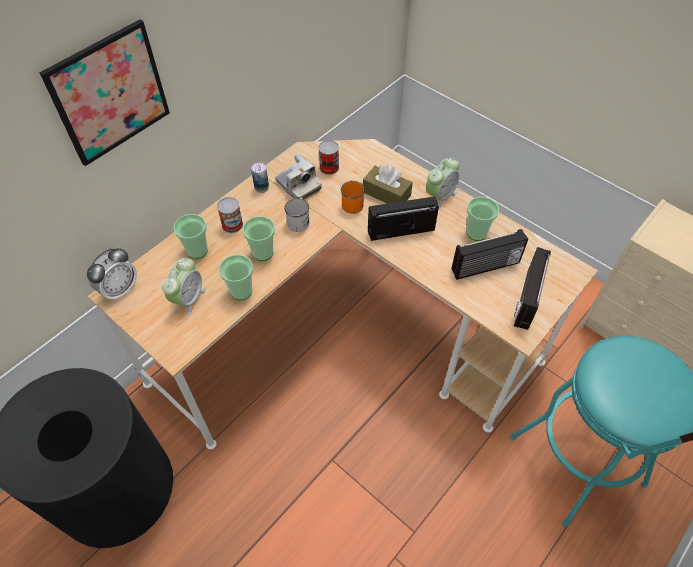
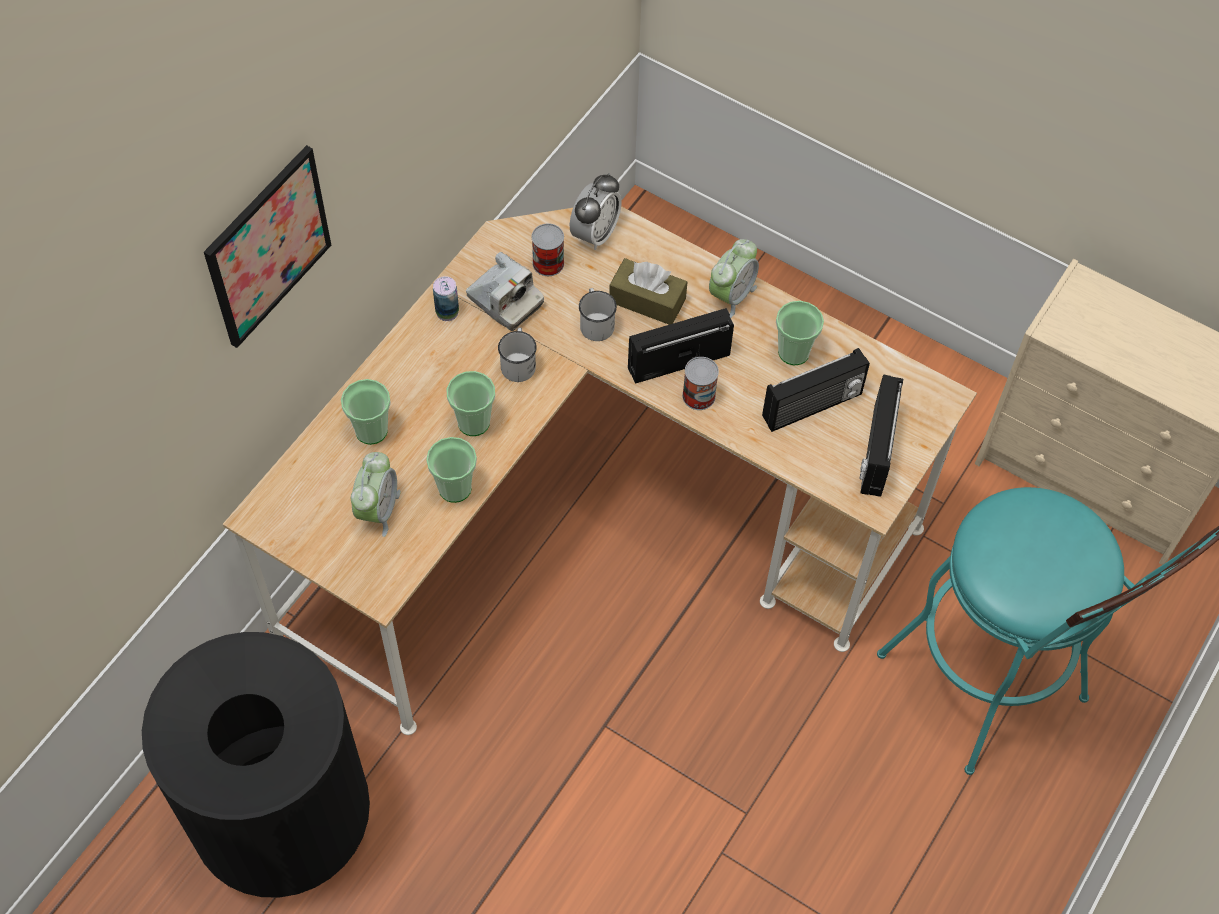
camera: 10 degrees left, 5 degrees up
(120, 289) = (269, 508): alarm clock -> alarm clock (595, 234)
(232, 225) = (415, 382): can -> can (698, 396)
(352, 203) = (595, 322): orange mug -> white mug

